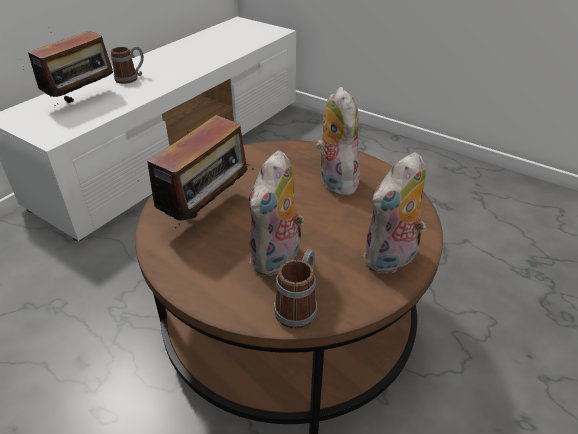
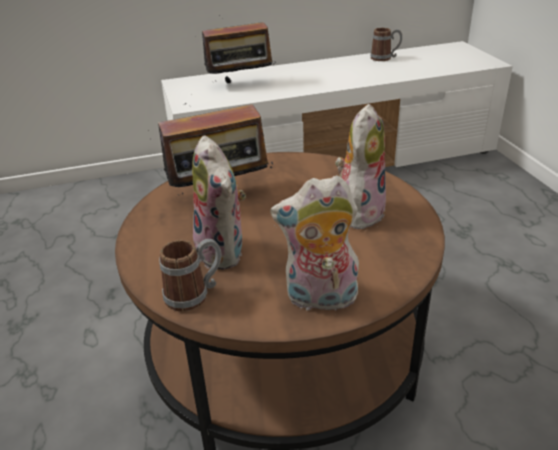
camera: 40 degrees right, 5 degrees down
(131, 78) = (296, 75): mug -> mug (385, 58)
(277, 259) = (224, 252): plush toy -> plush toy turned 90 degrees counterclockwise

